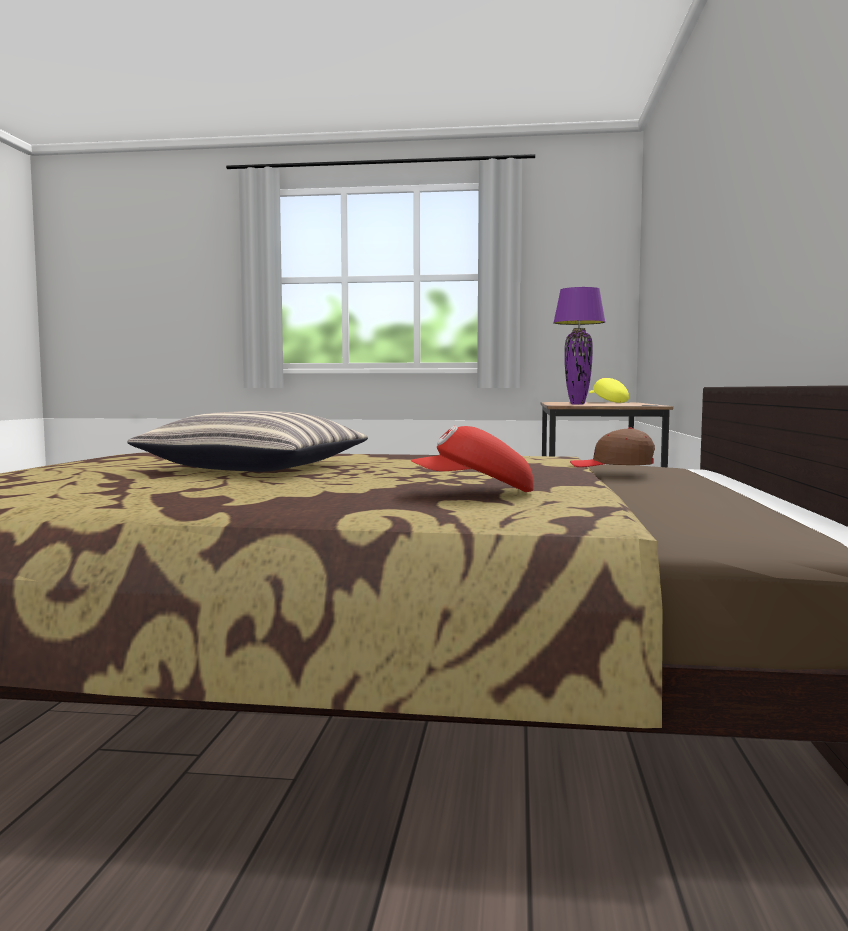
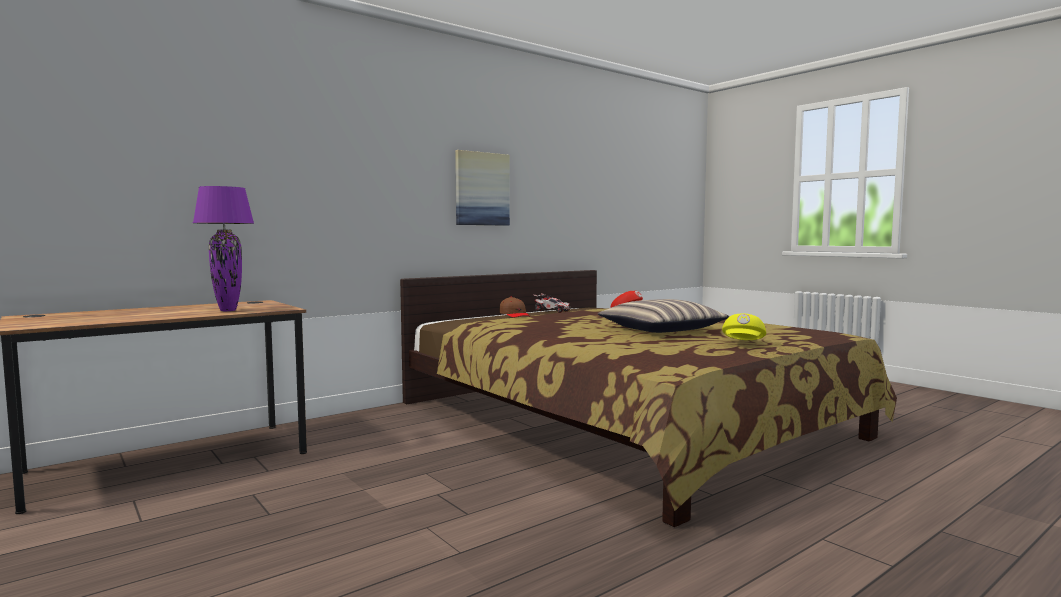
camera: 135 degrees left, 0 degrees up
(607, 402) = (65, 316): yellow cap -> yellow cap (744, 343)
(714, 497) = (552, 311): none -> toy car
(792, 168) = (481, 189): none -> picture

